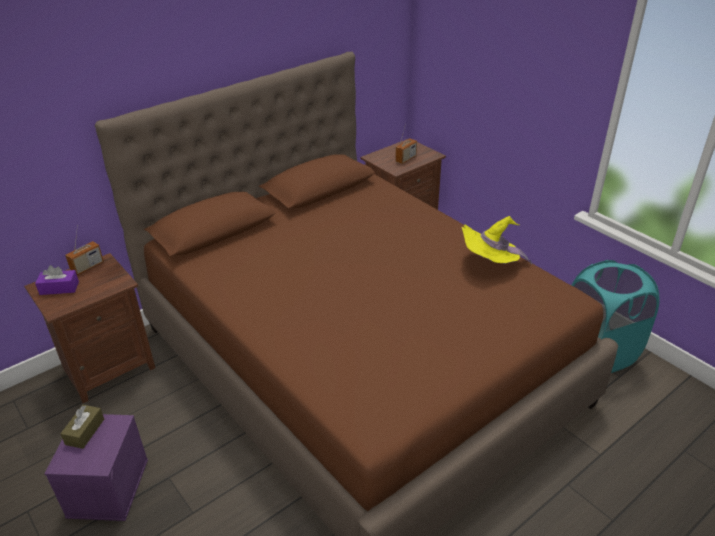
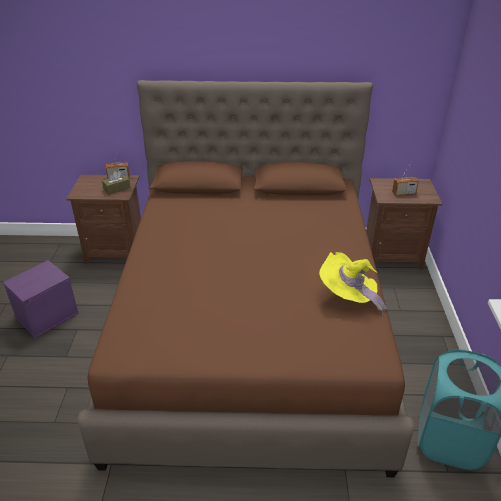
camera: 40 degrees right, 0 degrees up
(59, 288) = (92, 183): purple tissue box -> none
(85, 431) = (40, 272): brown tissue box -> brown tissue box (117, 189)

